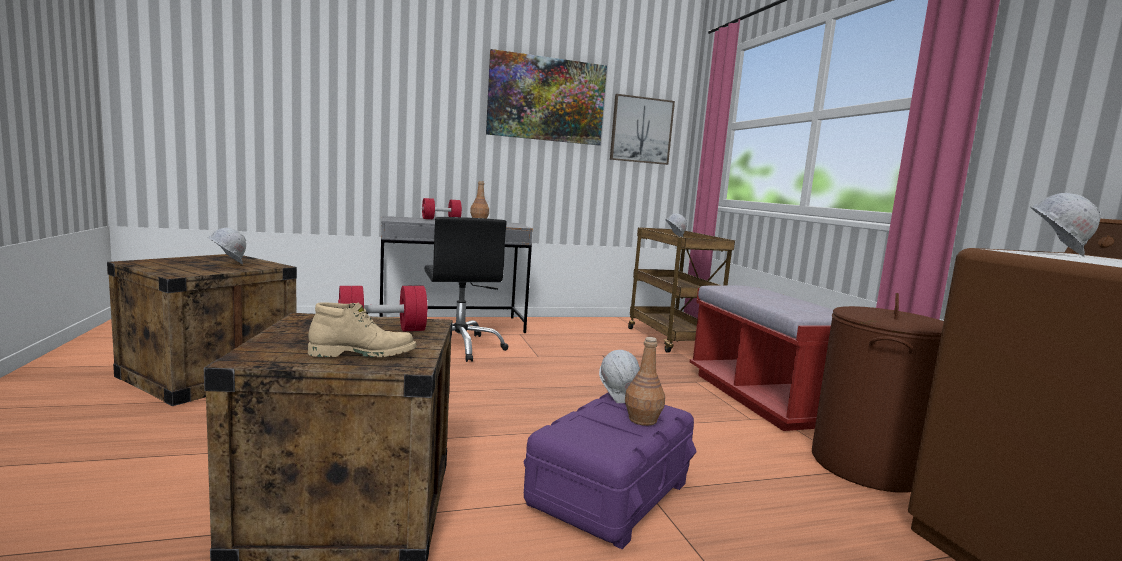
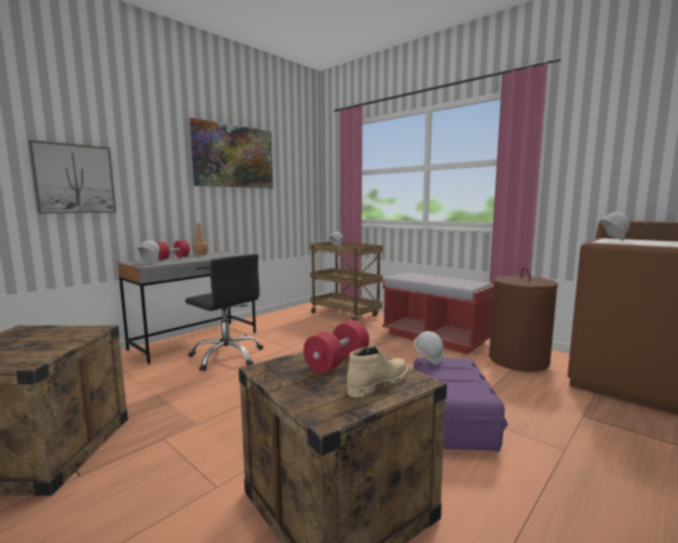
camera: 30 degrees left, 0 degrees up
(226, 265) = (50, 339): white hard hat -> white hard hat (149, 263)
(641, 130) = (294, 176): picture -> picture (74, 179)
(642, 420) = (463, 371): brown bottle -> none

